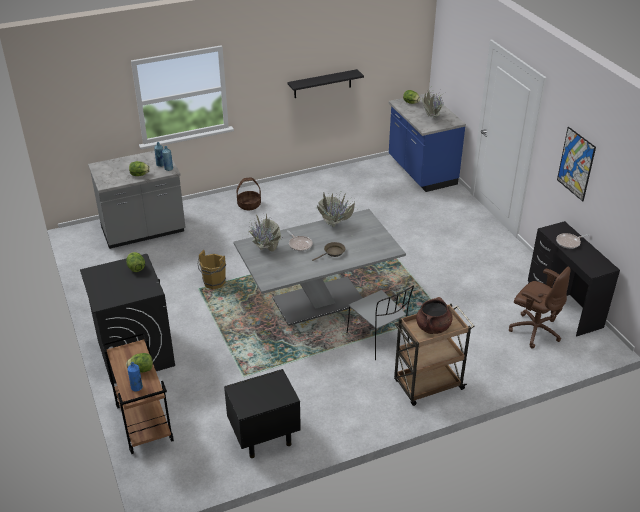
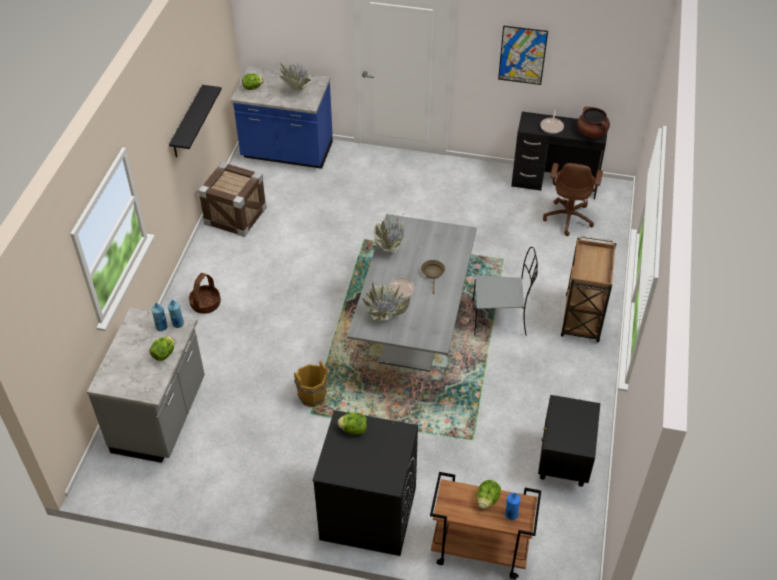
camera: 55 degrees left, 10 degrees up
(337, 180) = (235, 216): none -> crate
(433, 327) = (594, 266): brown cooking pot -> brown cooking pot (592, 133)
(534, 330) = (569, 218): brown office chair -> brown office chair turned 120 degrees clockwise

